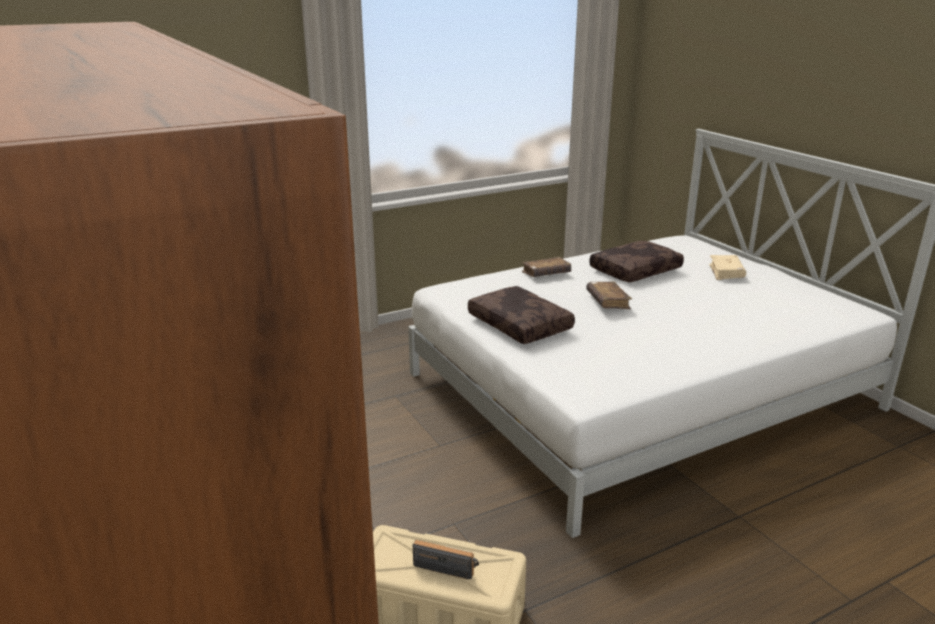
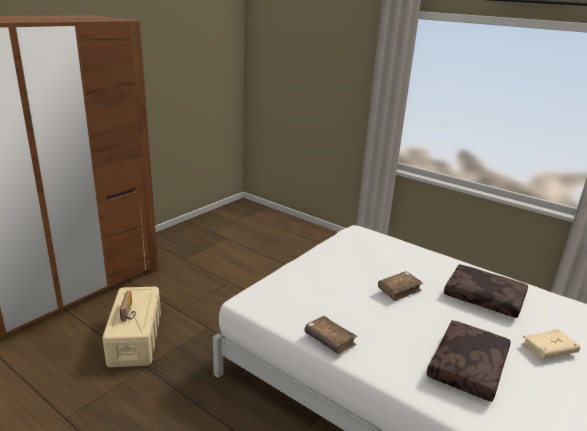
camera: 65 degrees right, 0 degrees up
(521, 325) = (329, 263): brown pillow -> brown pillow (469, 368)
(546, 273) = (424, 259): brown book -> brown book (329, 340)

